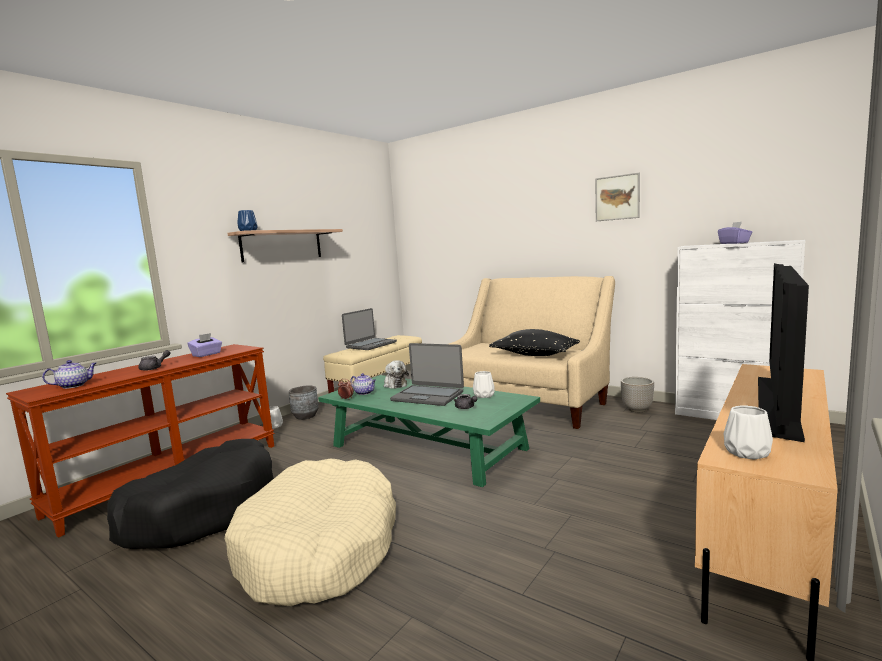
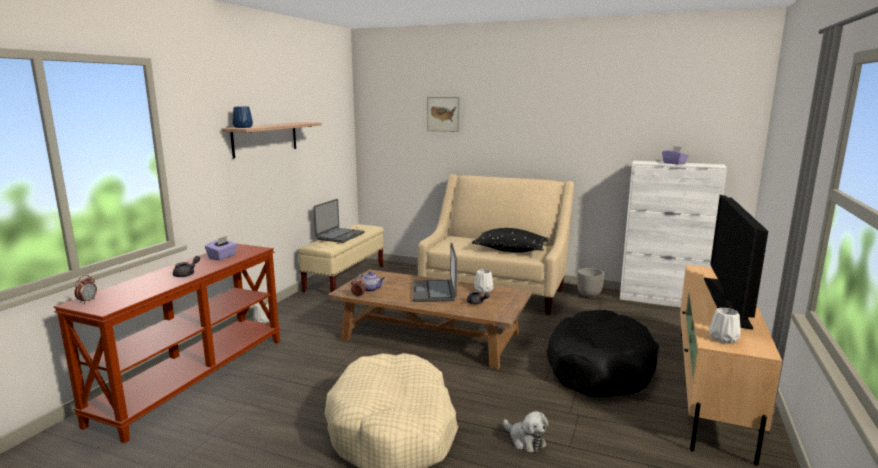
camera: 15 degrees left, 5 degrees up
(38, 389) = (87, 301): none -> alarm clock
(74, 385) = (126, 296): teapot -> none
(202, 509) = (256, 406): black dog bed -> black dog bed (598, 367)
(305, 416) = (289, 309): grey planter -> none
(394, 384) = (393, 280): plush toy -> plush toy (525, 440)
(428, 396) = (434, 292): laptop -> laptop turned 75 degrees clockwise
(428, 447) = (431, 336): green coffee table -> brown coffee table
(617, 197) = (580, 113): picture -> picture (443, 114)

